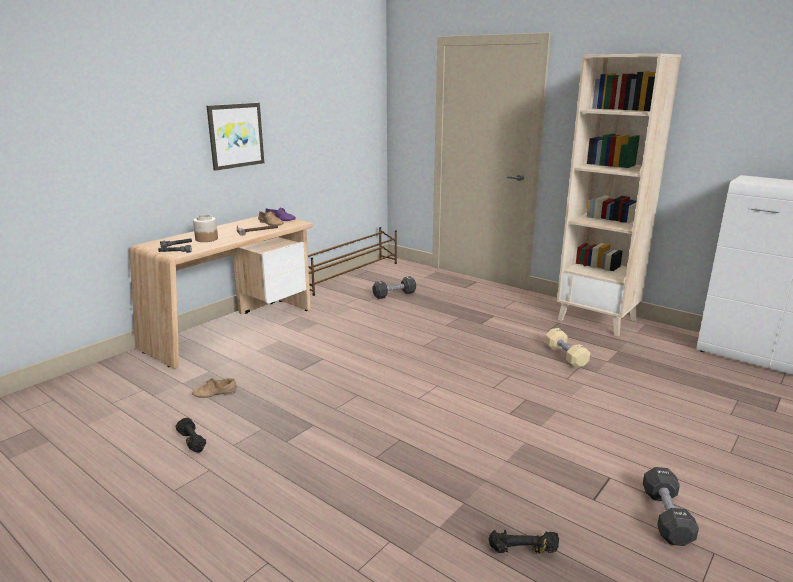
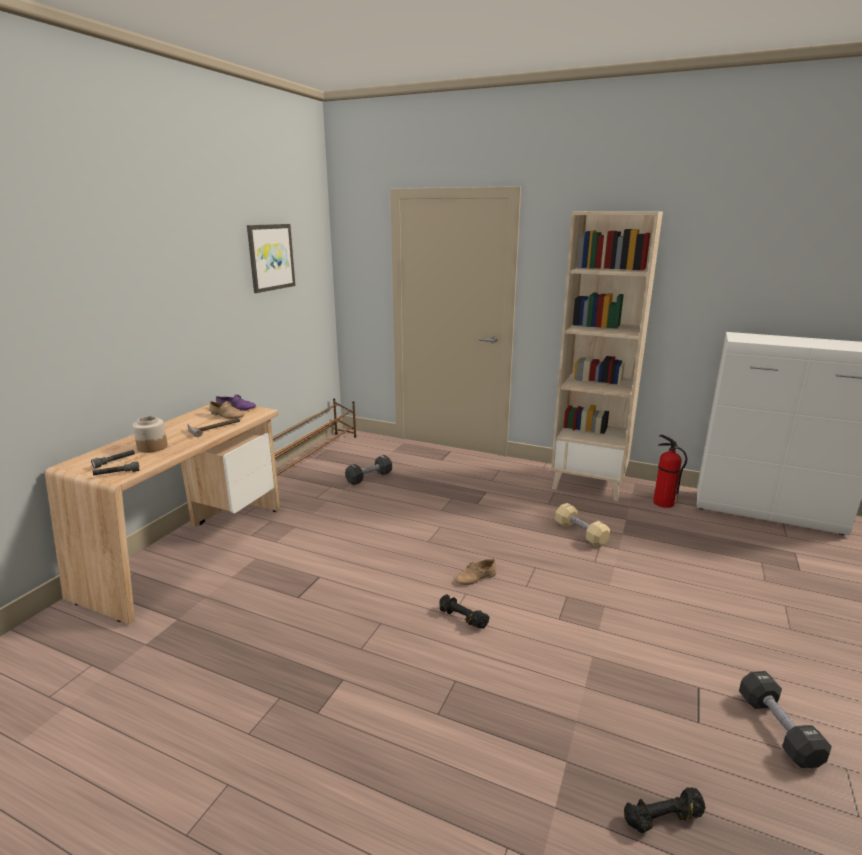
camera: 15 degrees left, 0 degrees up
(191, 442) = (187, 741): black dumbbell -> black dumbbell (462, 619)
(214, 393) = (196, 653): beige shoe -> beige shoe (476, 578)
(235, 135) = (171, 311): picture -> picture (270, 257)
(663, 342) = (662, 503): none -> fire extinguisher

